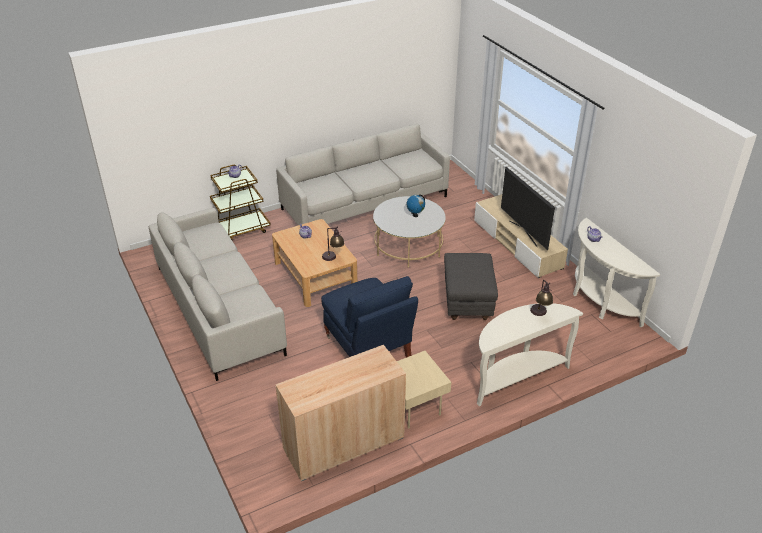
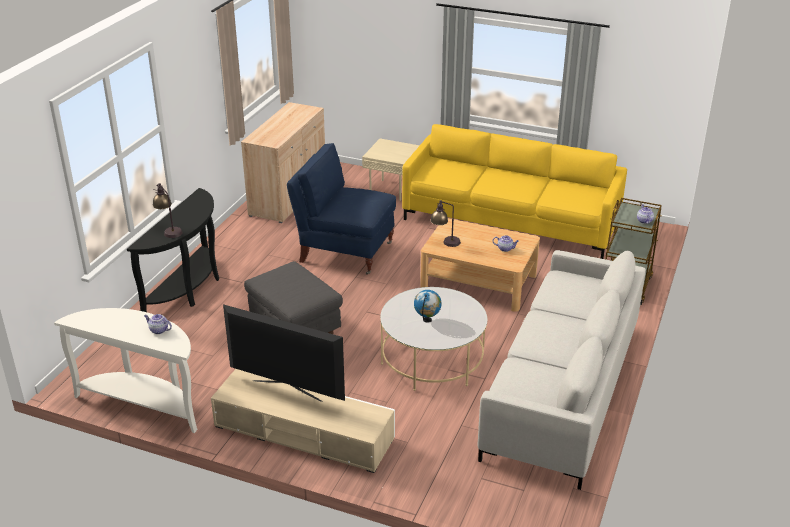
camera: 140 degrees right, 5 degrees down
(219, 309) = (510, 221): grey sofa -> yellow sofa
(413, 408) = (259, 233): beige side table -> beige side table (392, 190)
(516, 377) = (189, 289): white console table -> black console table

